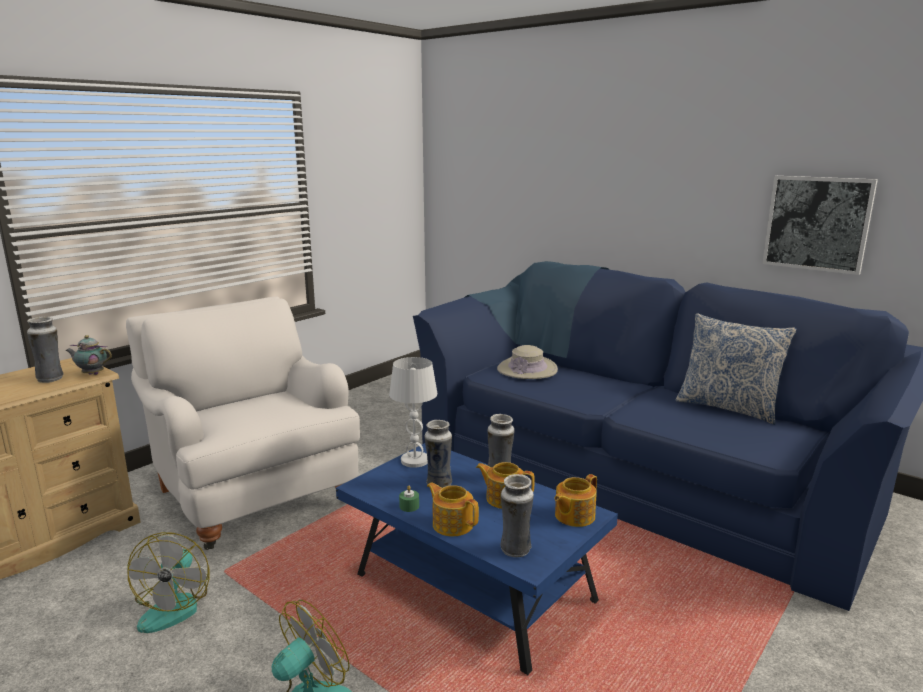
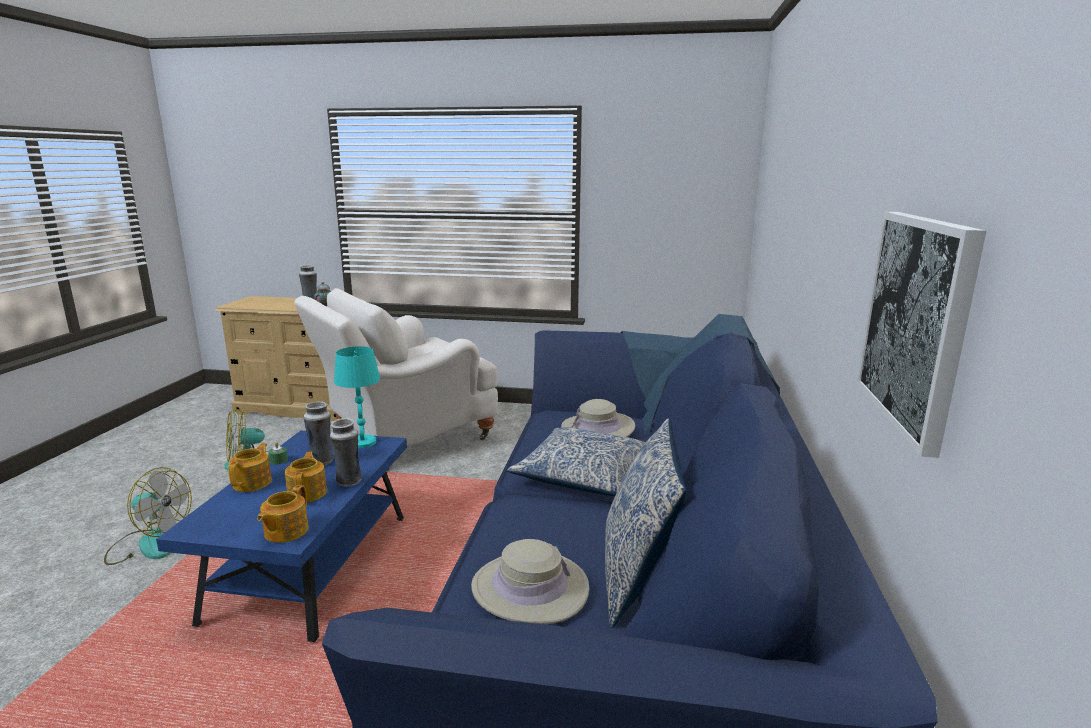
camera: 60 degrees right, 0 degrees up
(252, 491) = (404, 436): white armchair -> white armchair turned 150 degrees counterclockwise
(414, 461) = (362, 442): white table lamp -> turquoise table lamp
(515, 550) = (213, 517): vase -> none
(573, 516) = (285, 531): teapot -> teapot turned 90 degrees counterclockwise
(596, 390) = (585, 475): none -> pillow
(735, 432) = (530, 588): none -> beige hat

